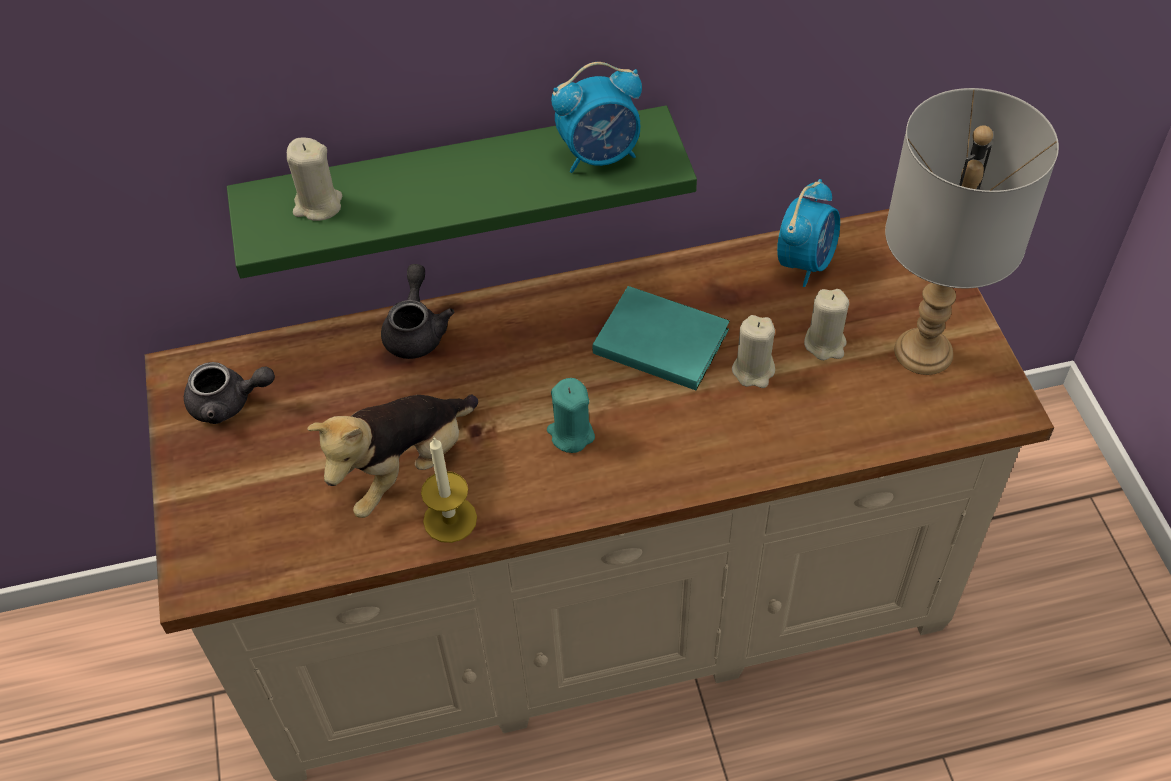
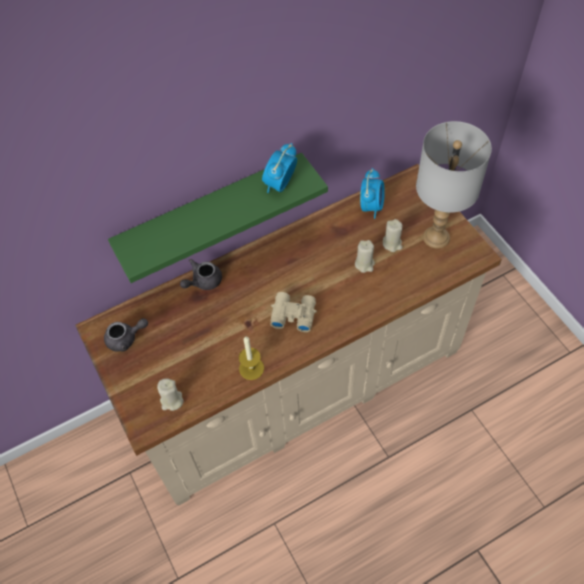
camera: 15 degrees left, 5 degrees up
(317, 205) = (156, 239): beige candle -> beige candle (171, 401)
(404, 468) = (221, 350): plush toy -> none
(416, 330) = (203, 281): grey teapot -> grey teapot turned 120 degrees counterclockwise
(571, 434) = (292, 314): turquoise candle -> beige binoculars
(600, 156) = (280, 184): alarm clock -> alarm clock turned 150 degrees clockwise
(658, 339) = (317, 259): turquoise book -> none

